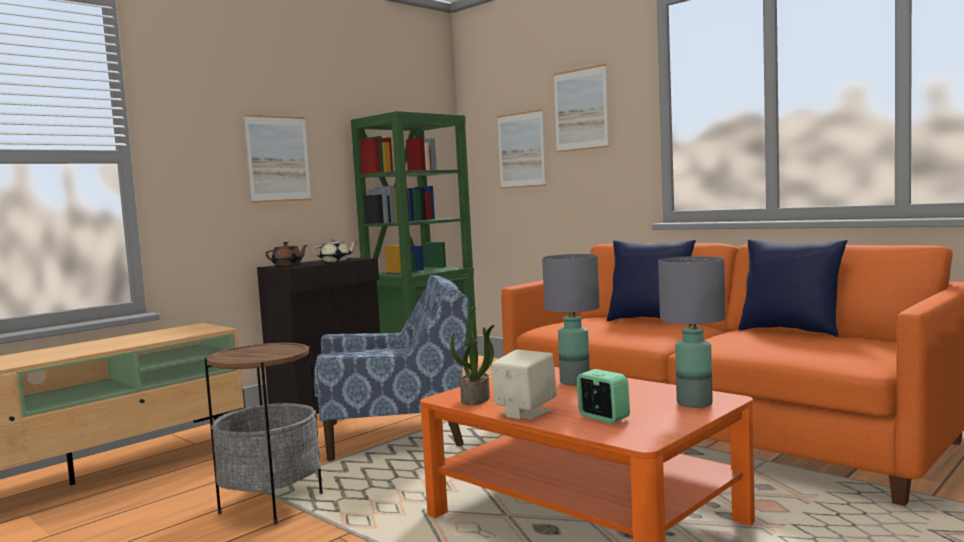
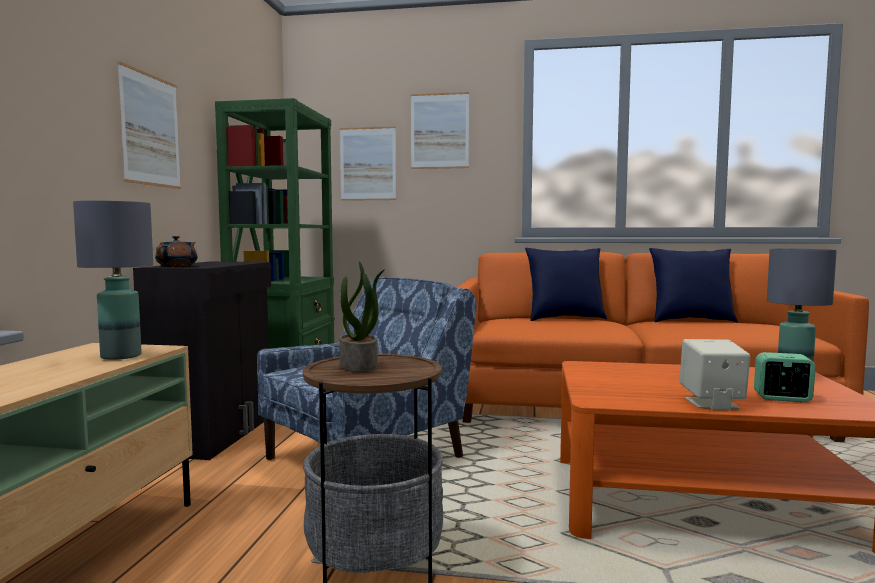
camera: 35 degrees left, 0 degrees up
(336, 261) = (228, 263): beige teapot -> none
(476, 399) = (627, 397): potted plant -> potted plant (359, 366)
(574, 382) = (652, 372): grey table lamp -> grey table lamp (120, 356)

